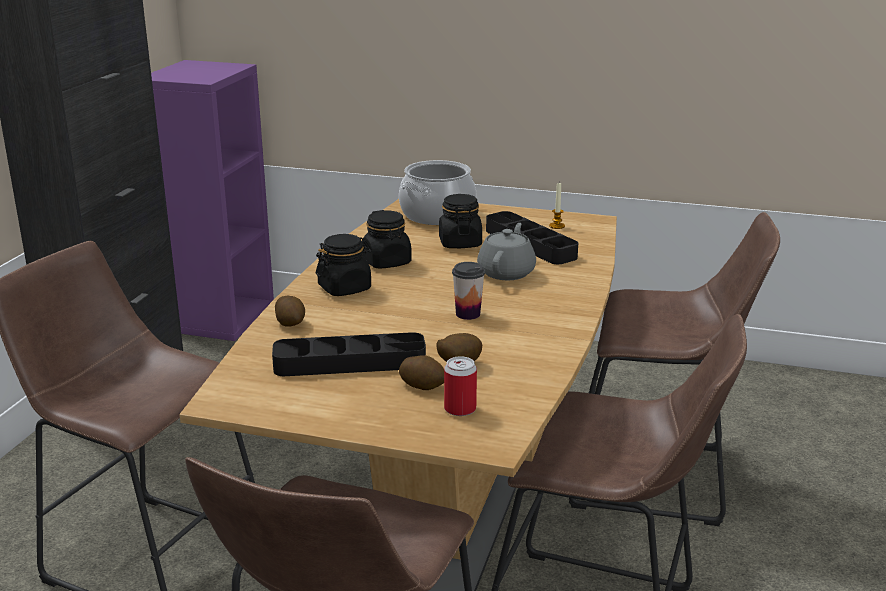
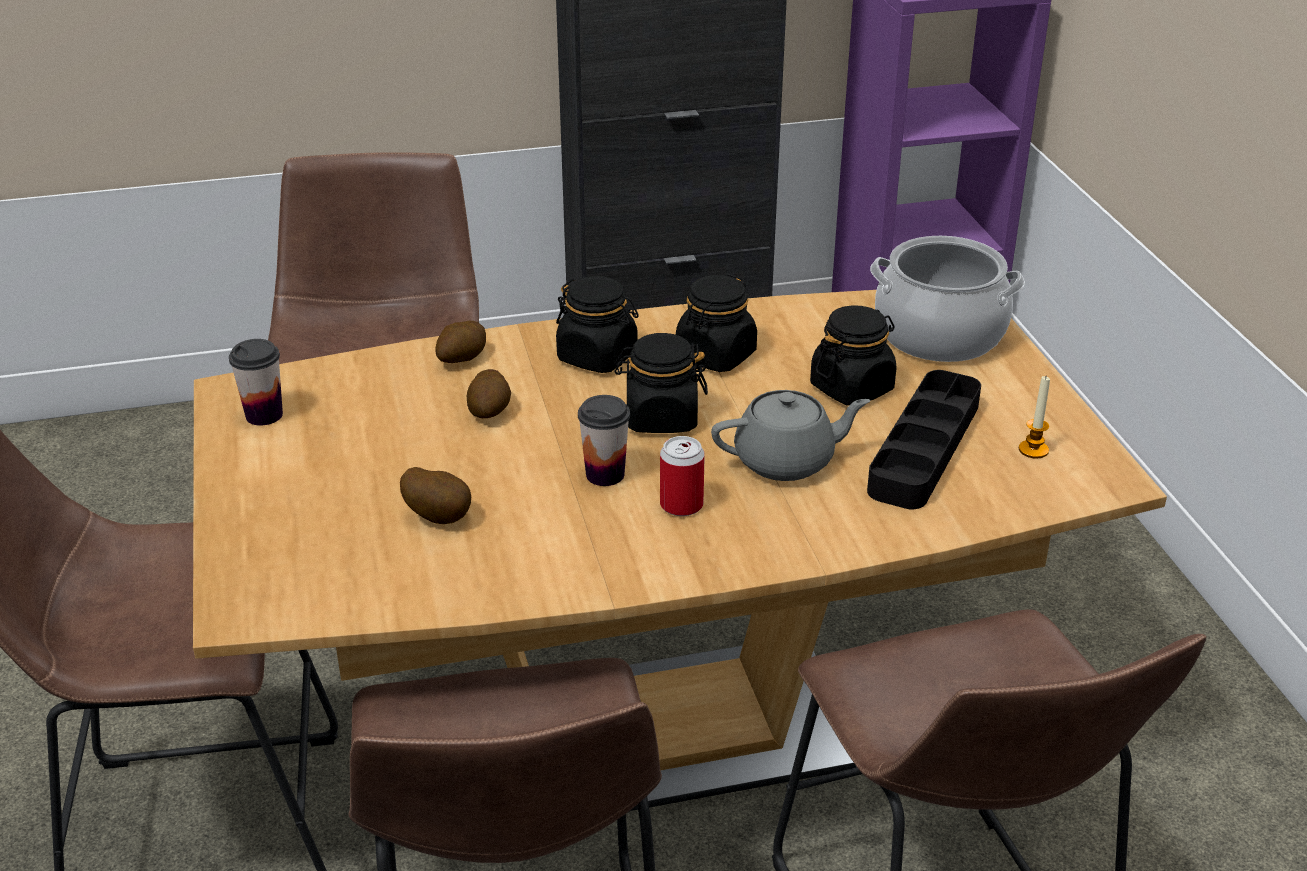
camera: 60 degrees right, 10 degrees up
(268, 396) = (264, 415): none -> cup
(350, 362) = (387, 436): black tray -> none
(423, 386) = (362, 509): potato -> potato (490, 411)
(430, 288) = (661, 418): none -> black jar
(460, 409) = (318, 557): can -> can (681, 505)

